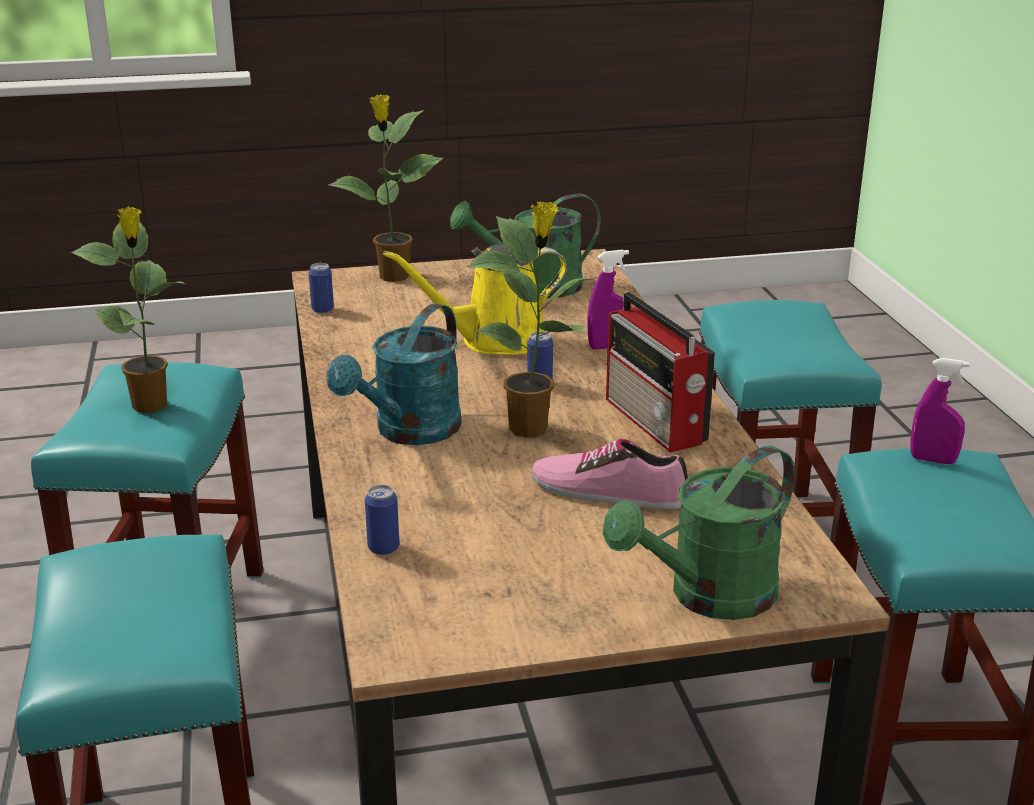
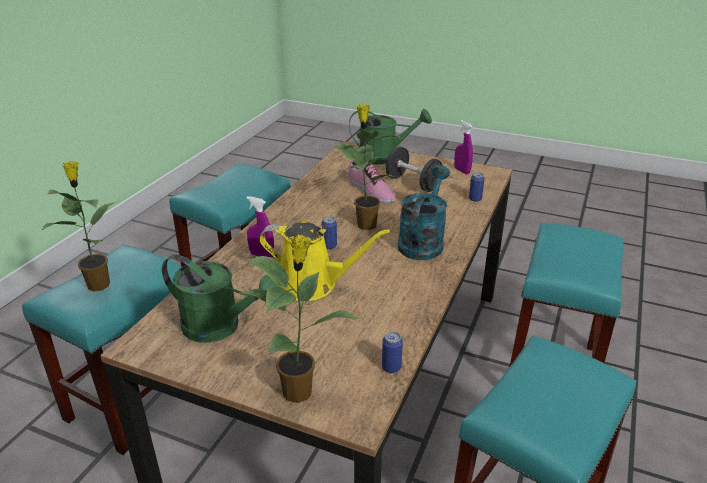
camera: 145 degrees left, 5 degrees up
(151, 406) = (546, 389): potted plant -> potted plant (99, 284)
(409, 432) = (422, 241): turquoise watering can -> turquoise watering can turned 45 degrees counterclockwise
(548, 540) = (413, 183): none -> black dumbbell
(656, 422) = (309, 209): radio -> none
(932, 460) = (206, 195): purple spray bottle -> purple spray bottle (462, 171)

